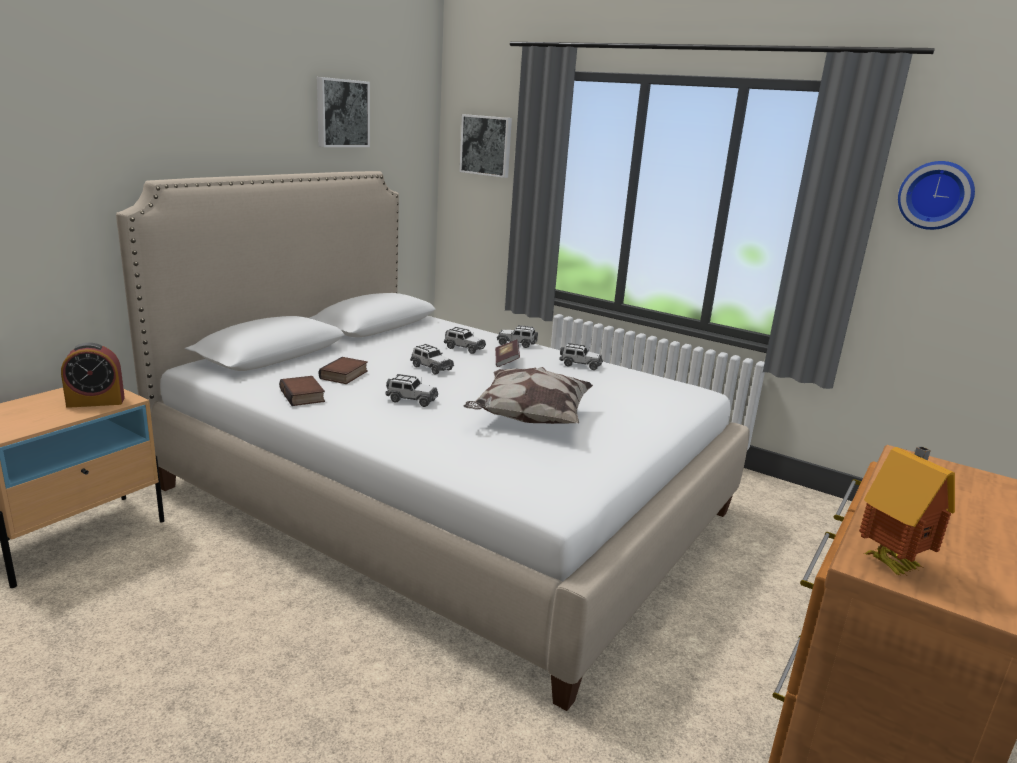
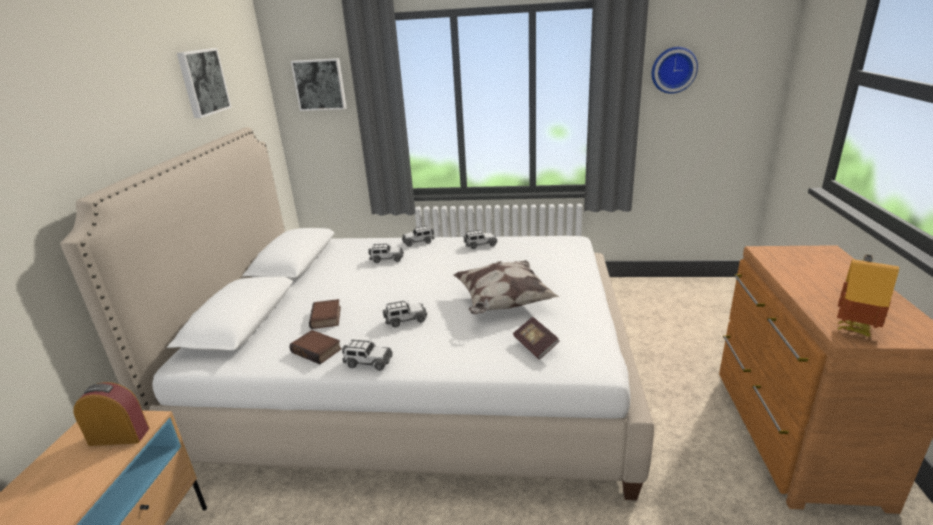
camera: 25 degrees left, 5 degrees up
(96, 402) = (119, 436): alarm clock -> alarm clock turned 135 degrees counterclockwise
(431, 368) = (384, 285): toy car -> toy car (368, 362)
(506, 361) = (429, 259): book -> book (535, 345)

